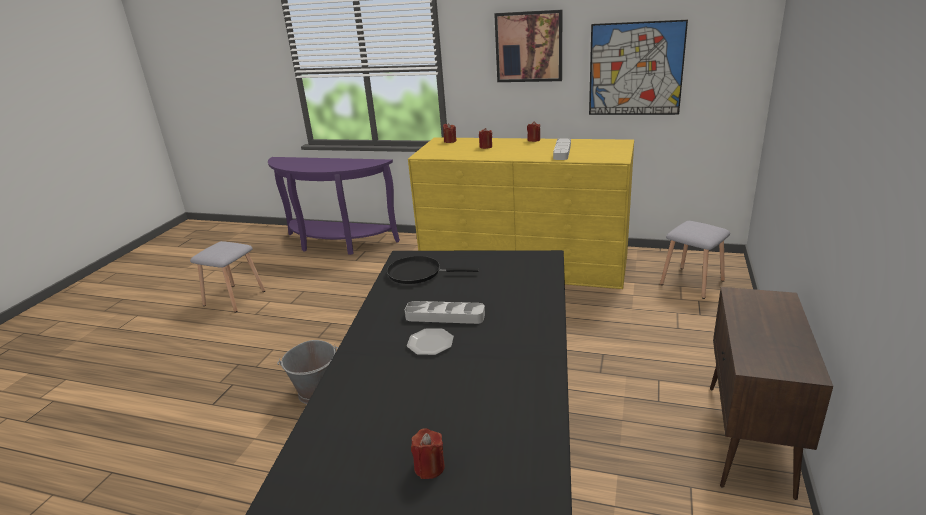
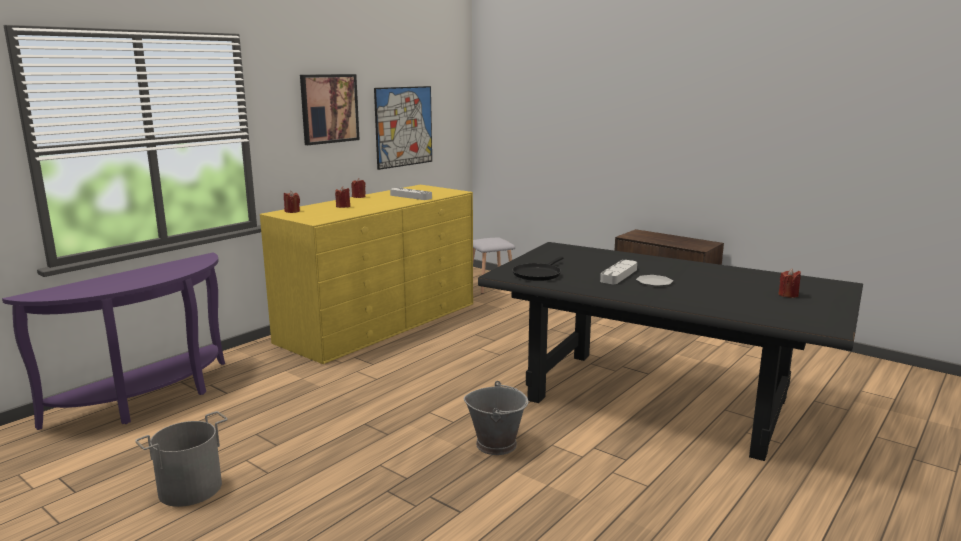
camera: 70 degrees left, 10 degrees down
(234, 298) = (190, 489): grey stool -> grey bucket

